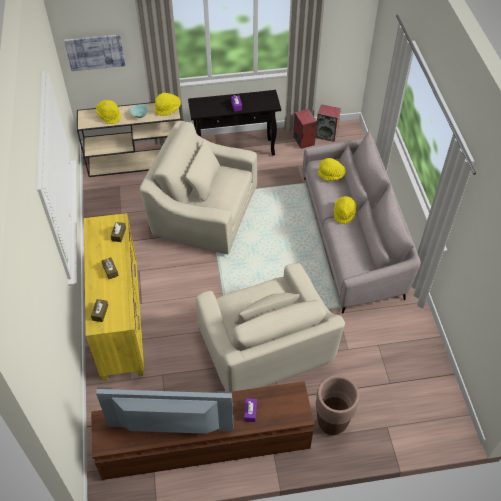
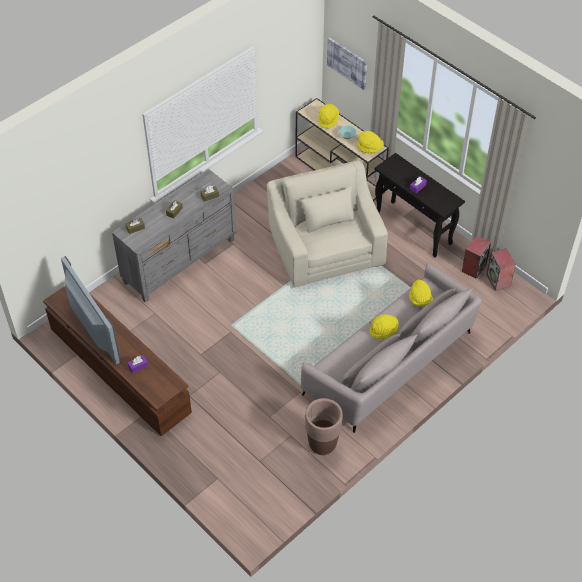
camera: 55 degrees right, 0 degrees up
(121, 320) = (180, 261): yellow dresser -> grey dresser
(265, 348) = (226, 362): beige armchair -> none
(332, 422) = (194, 440): brown planter -> brown planter (322, 444)

